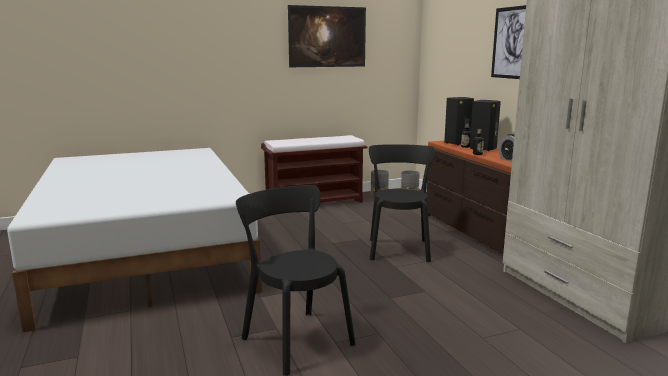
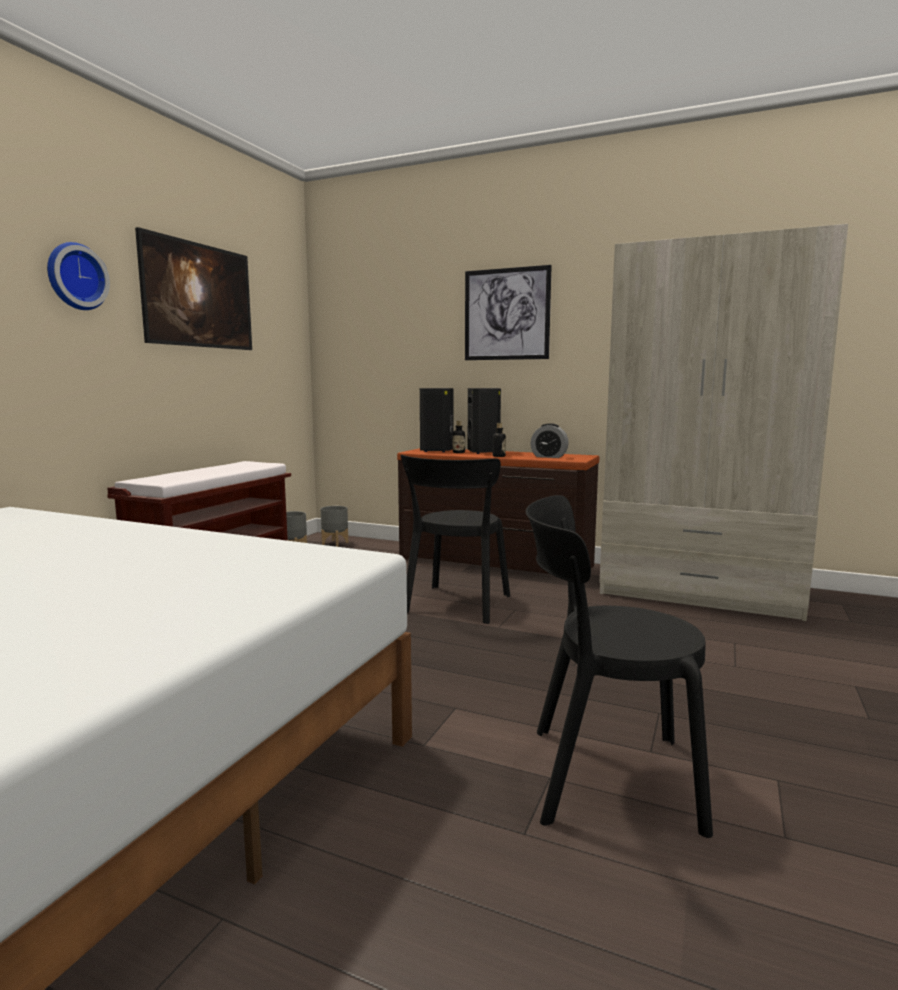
camera: 45 degrees left, 5 degrees down
(251, 37) = (75, 277): none -> wall clock
(399, 248) = (456, 605): black chair -> black chair turned 120 degrees counterclockwise

